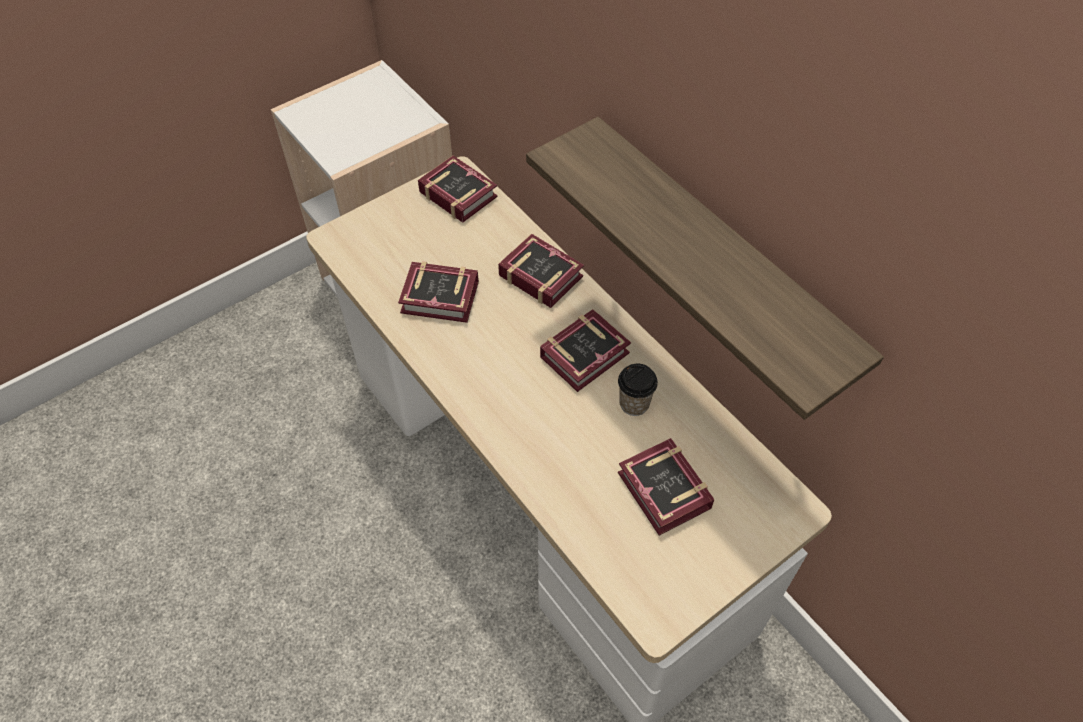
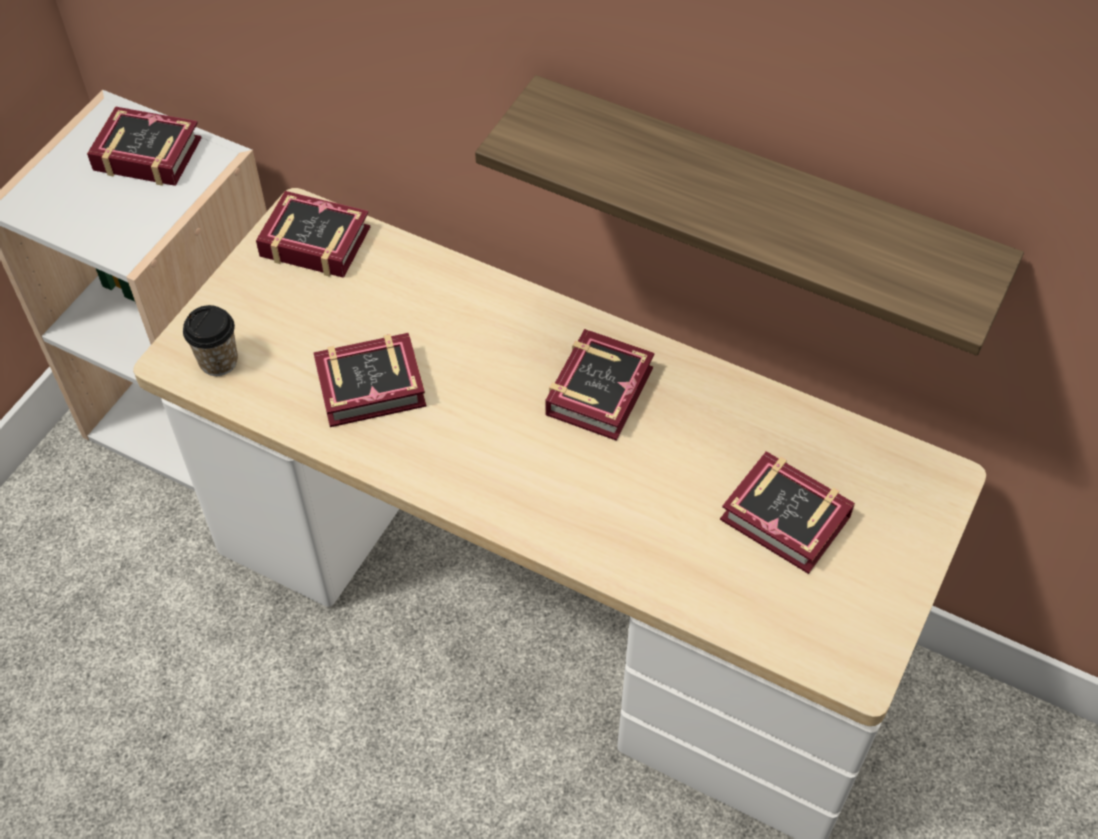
camera: 25 degrees left, 0 degrees up
(539, 273) = (483, 308): book -> book (144, 152)
(634, 404) = (693, 428): cup -> cup (218, 361)

